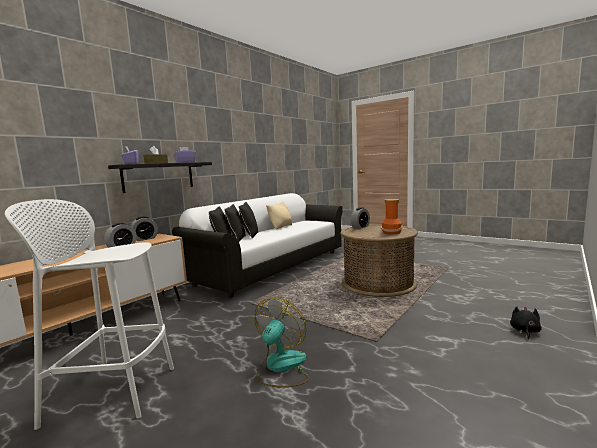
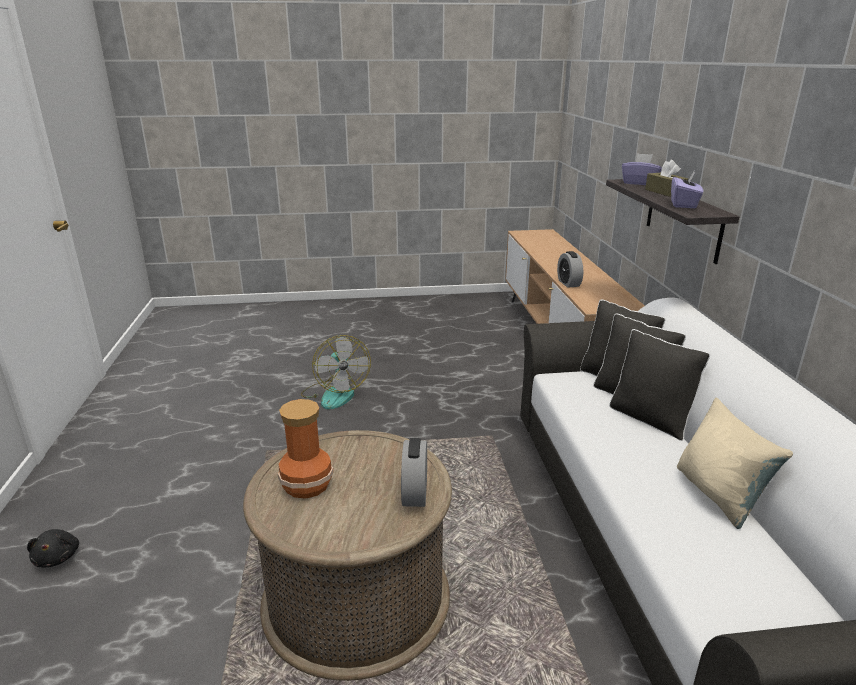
camera: 135 degrees right, 15 degrees up
(112, 391) = (425, 342): white stool -> none
(145, 239) = (611, 298): alarm clock -> none

